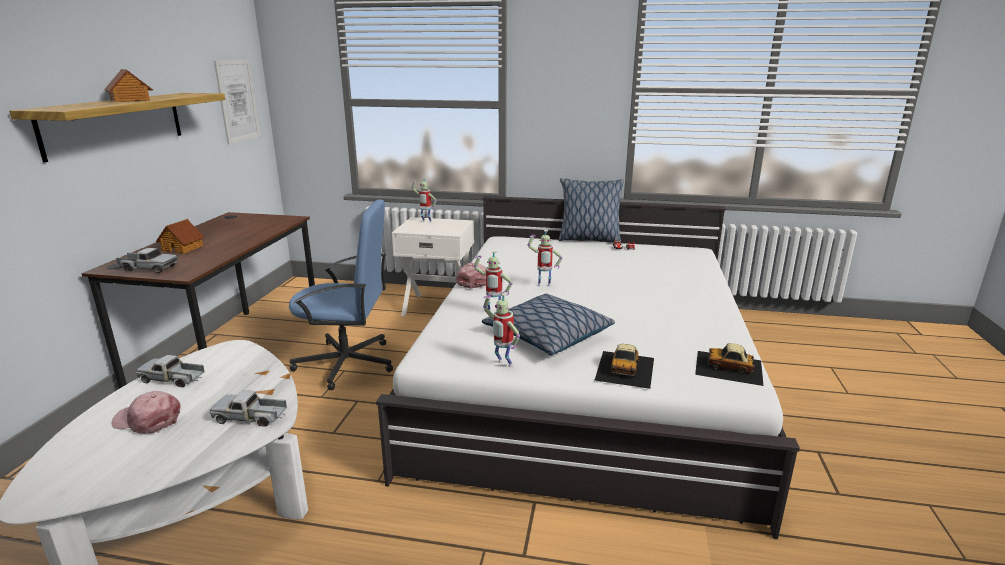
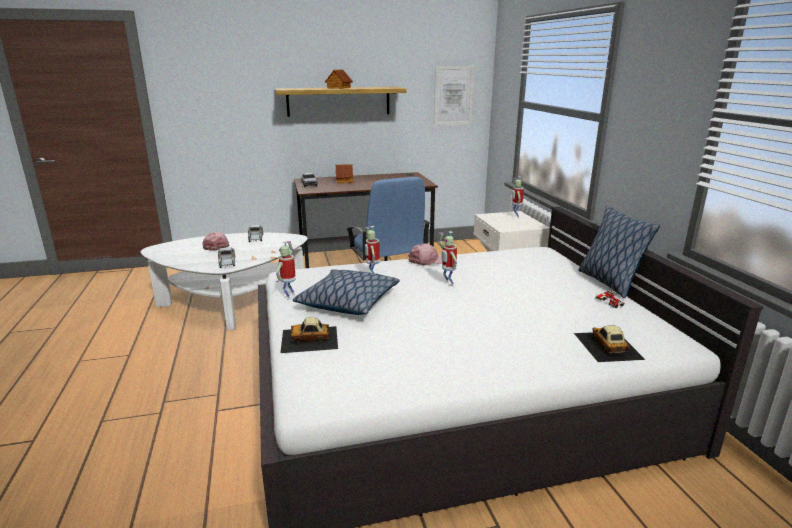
camera: 65 degrees right, 0 degrees up
(729, 367) = (343, 388): toy car -> toy car (607, 346)

